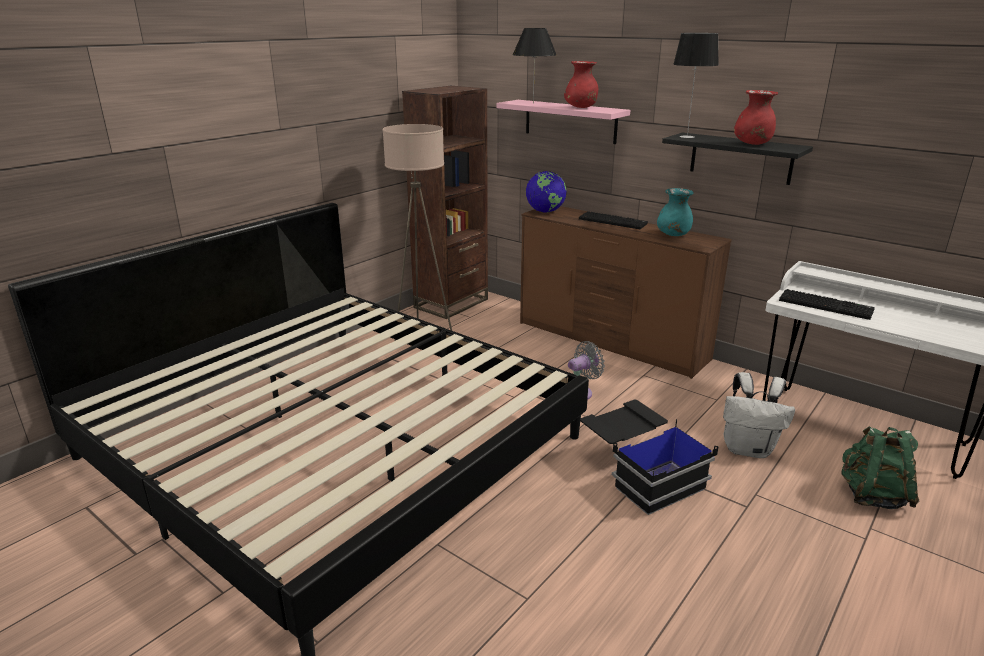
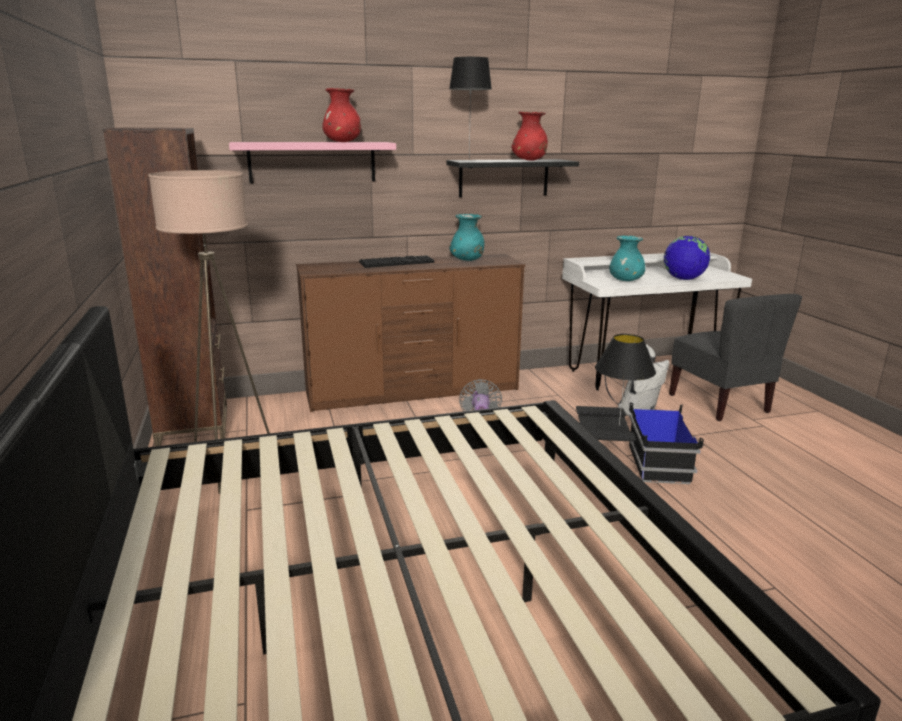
camera: 55 degrees left, 5 degrees down
(533, 103) = (272, 142): black table lamp -> black table lamp (618, 425)
(545, 211) = (317, 269): globe -> globe (683, 279)
(826, 305) = (626, 281): keyboard -> turquoise vase
(872, 496) = (720, 403): green backpack -> grey chair

